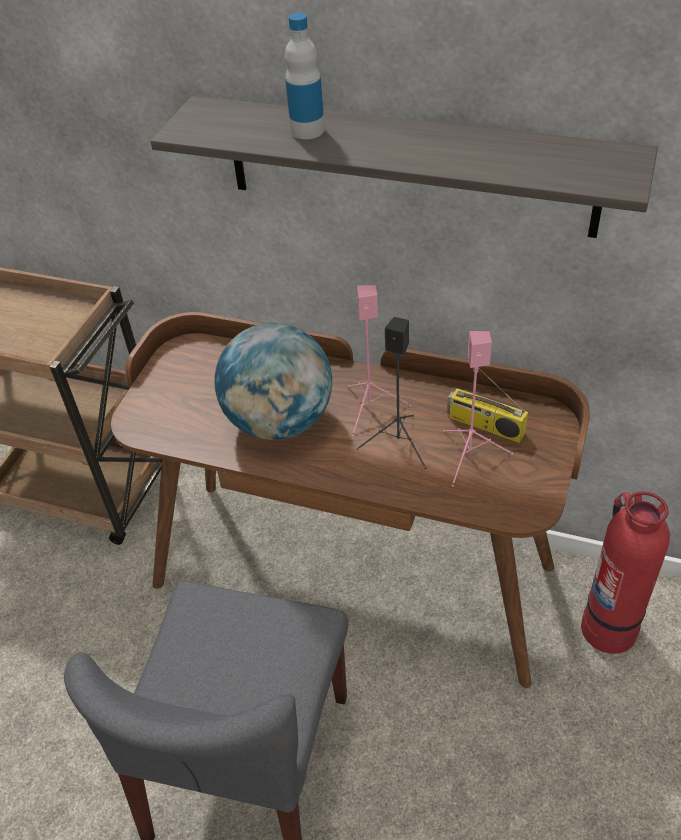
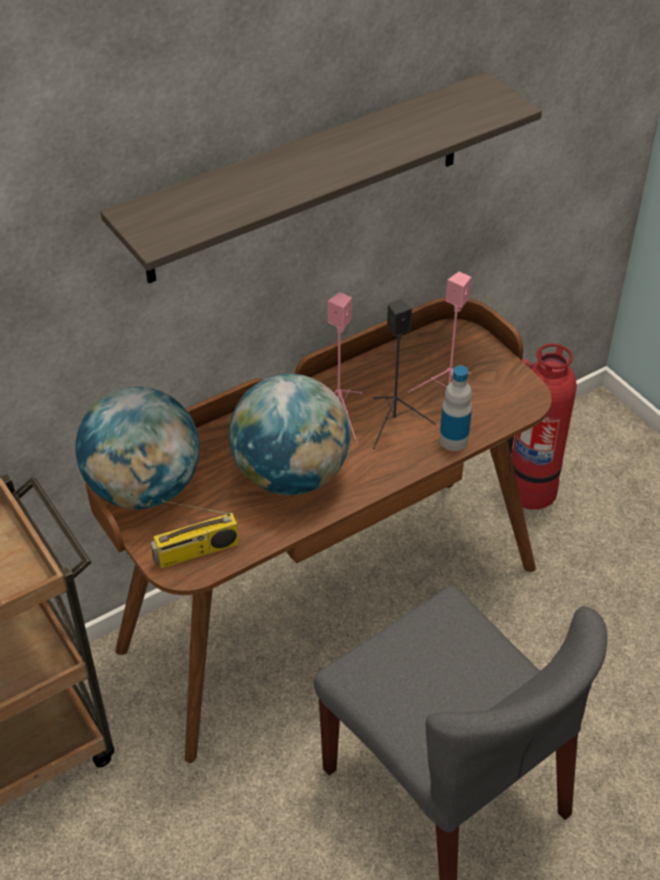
camera: 55 degrees left, 0 degrees up
(192, 360) = (144, 489): none -> globe
(307, 130) = (254, 184): bottle -> bottle (453, 440)
(484, 425) = (427, 368): radio -> radio (196, 552)

